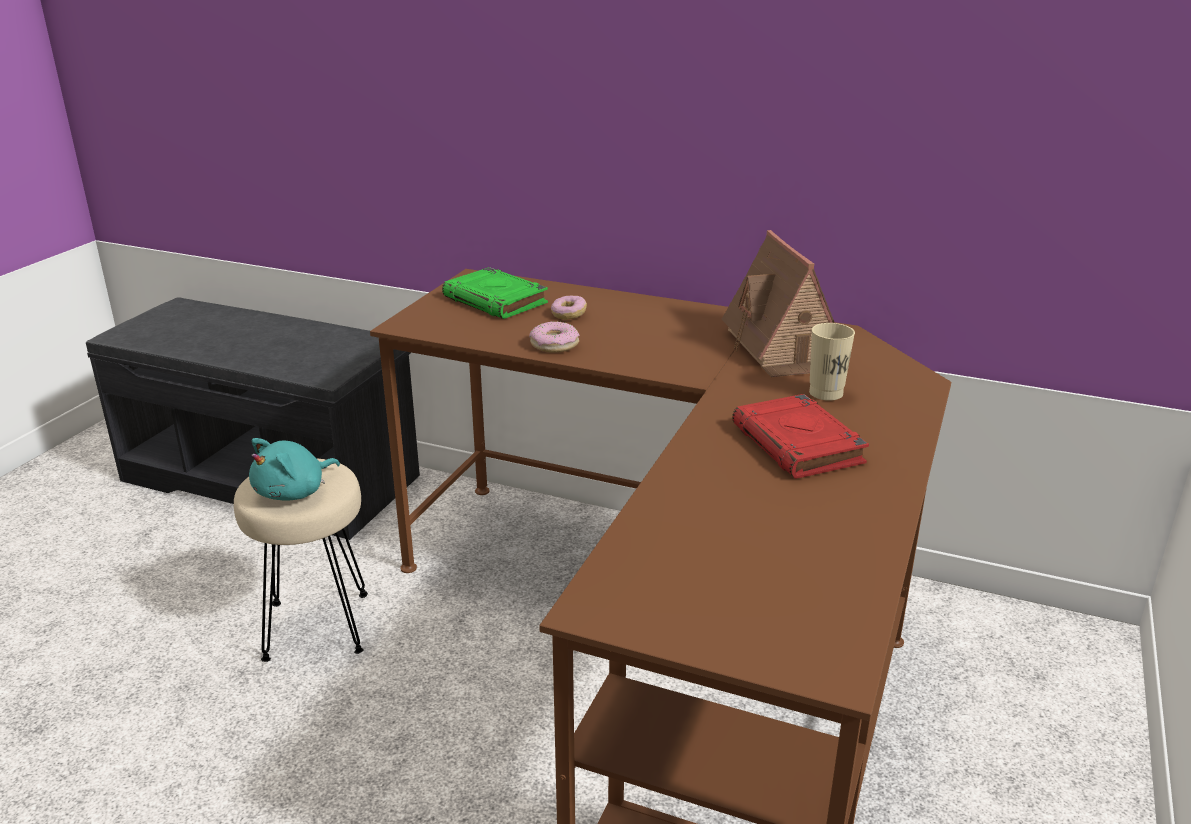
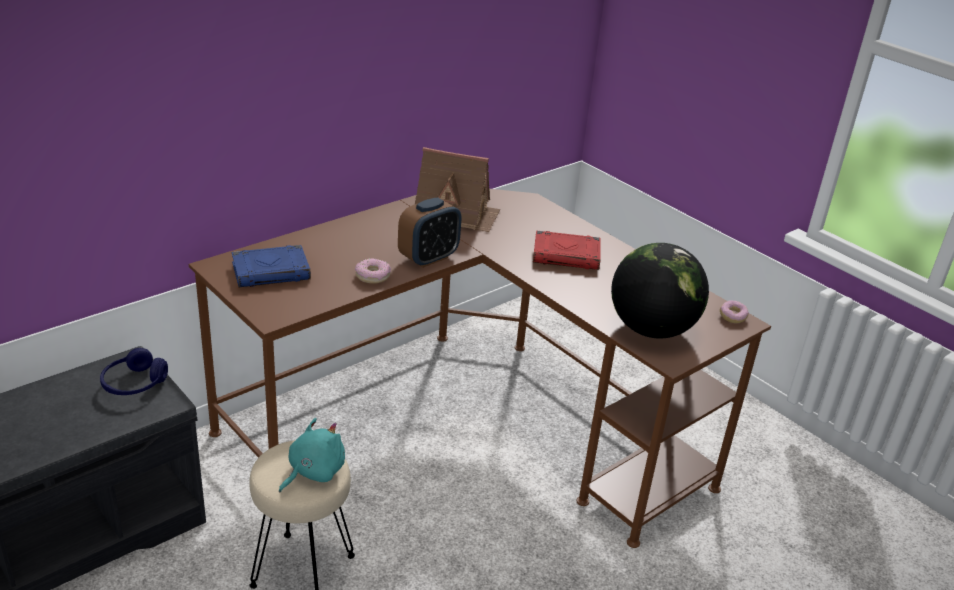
camera: 65 degrees left, 5 degrees up
(294, 492) = (313, 472): turquoise plush toy -> turquoise plush toy turned 120 degrees counterclockwise
(342, 354) = (134, 384): none -> blue headphones
(496, 300) = (272, 271): green book -> blue book
(568, 315) = (331, 256): donut -> donut (732, 317)
(642, 361) = (428, 258): none -> alarm clock
(671, 569) = (651, 329): none -> globe
(826, 393) = (520, 226): beige cup -> none

